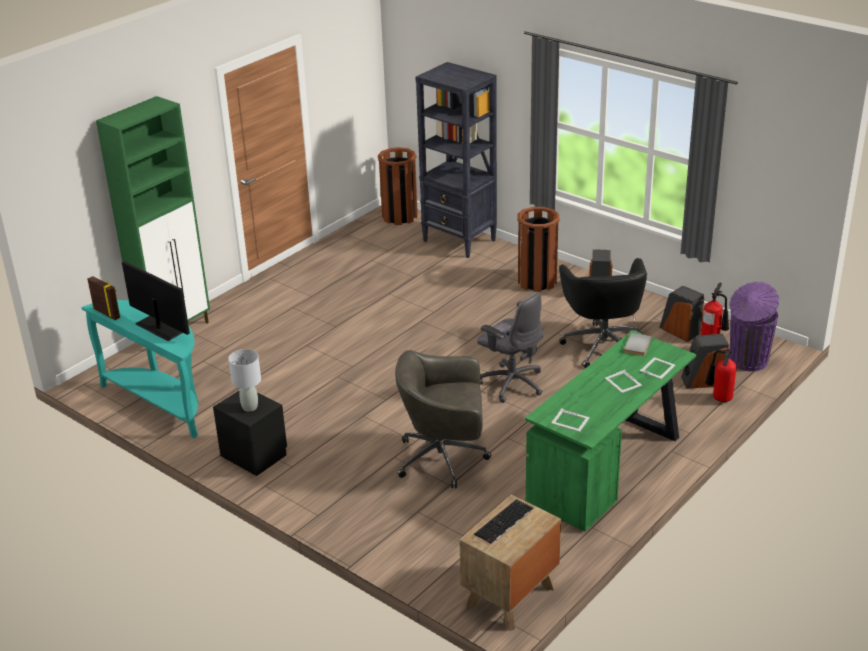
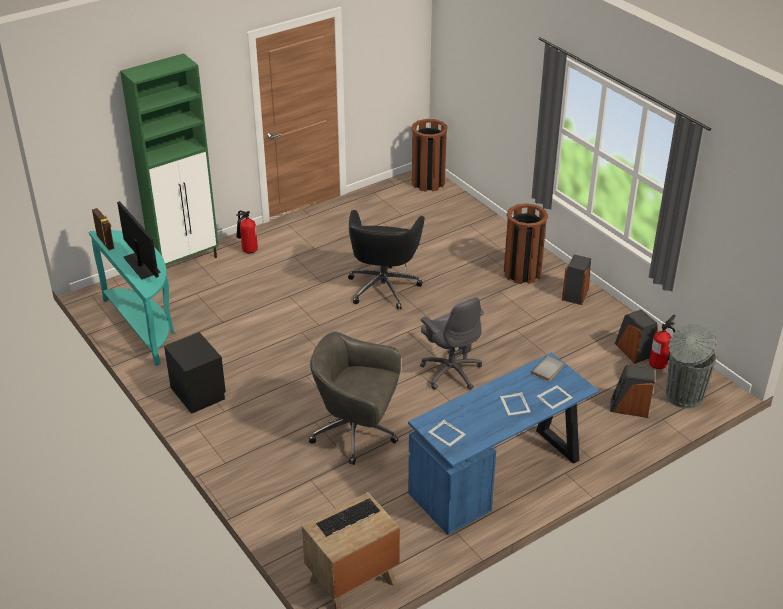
camera: 15 degrees right, 5 degrees up
(249, 407) = (193, 353): grey table lamp -> none
(459, 241) = (470, 218): black bookcase -> none
(603, 345) = (553, 350): black office chair -> black office chair (384, 286)
(609, 468) = (499, 476): green desk -> blue desk
(719, 399) = (636, 429): fire extinguisher -> fire extinguisher (247, 250)
(747, 361) = (683, 396): purple trash can -> grey trash can

